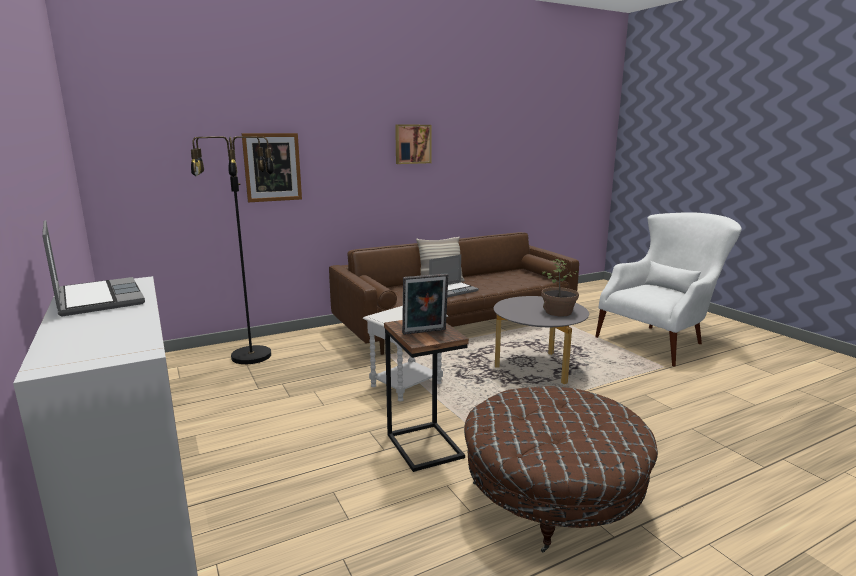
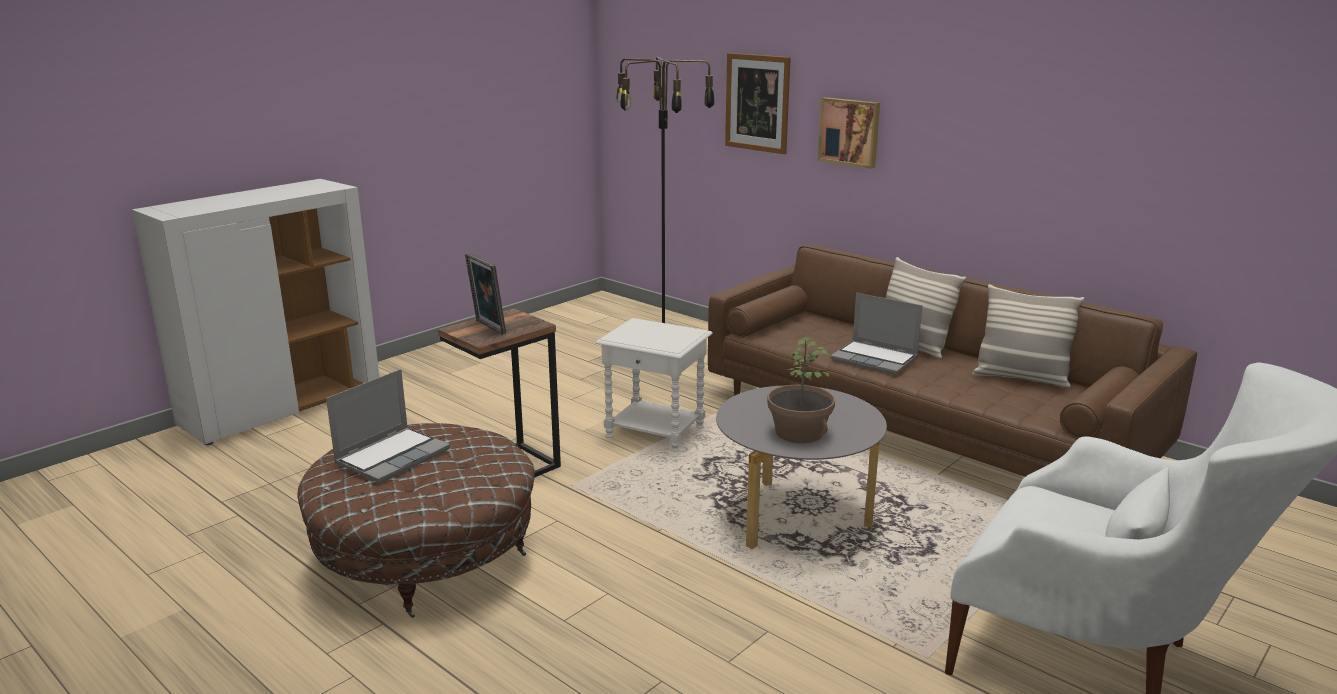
camera: 70 degrees right, 5 degrees up
(97, 298) = (288, 189): laptop -> laptop (393, 456)
(412, 144) = (965, 90): picture -> picture (850, 132)
(495, 275) = (1021, 378): none -> pillow

